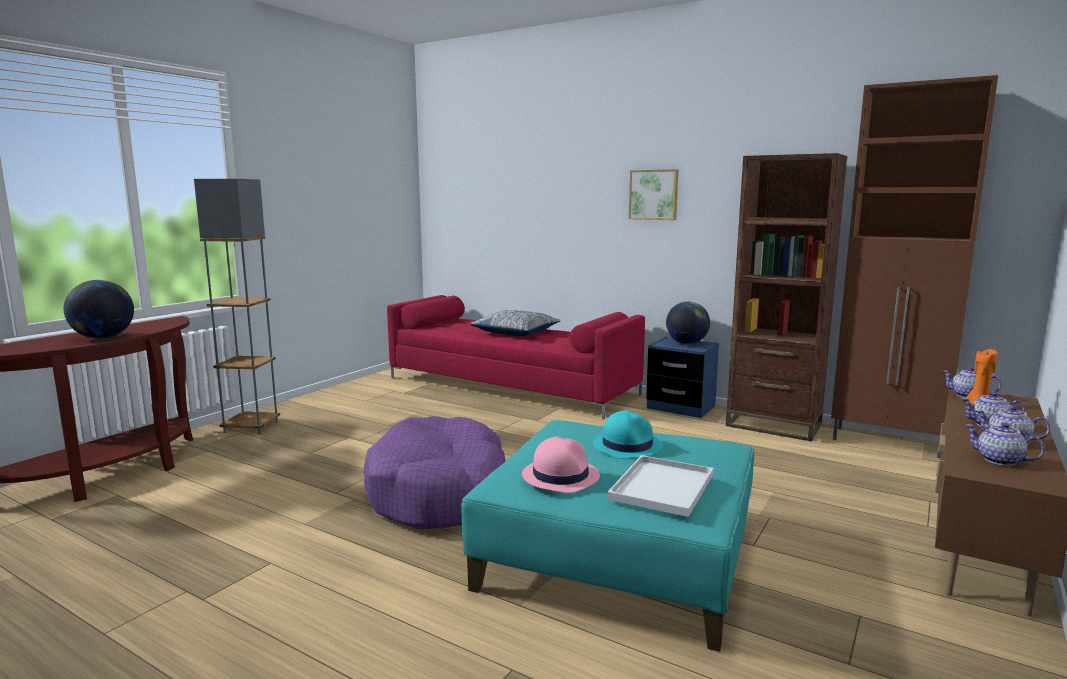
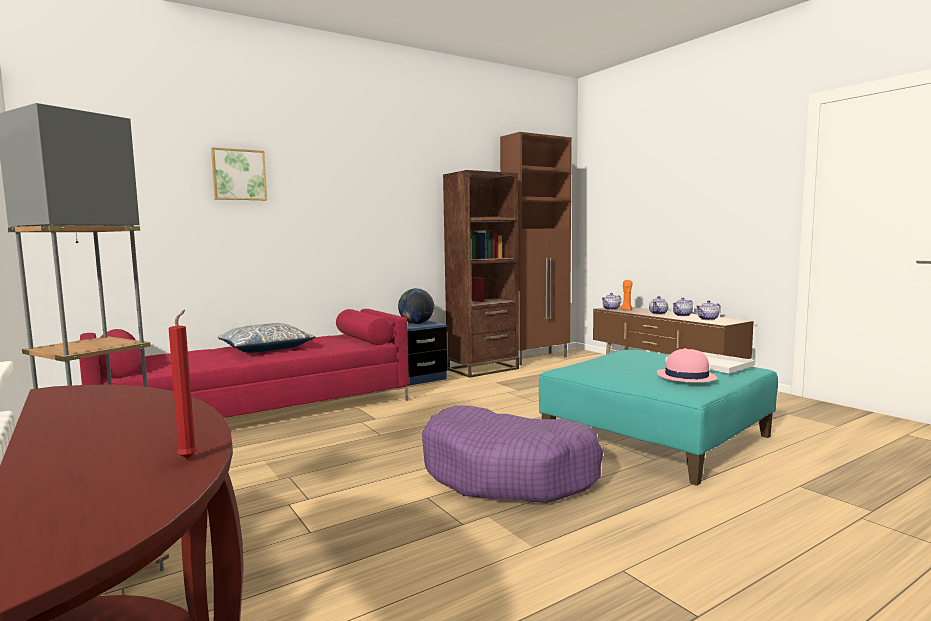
camera: 65 degrees left, 5 degrees down
(48, 347) = (189, 457): none -> red candle
(103, 338) = (166, 424): globe -> none
(627, 445) = (633, 360): turquoise hat -> none
(654, 194) = (364, 200): picture -> picture (239, 175)

